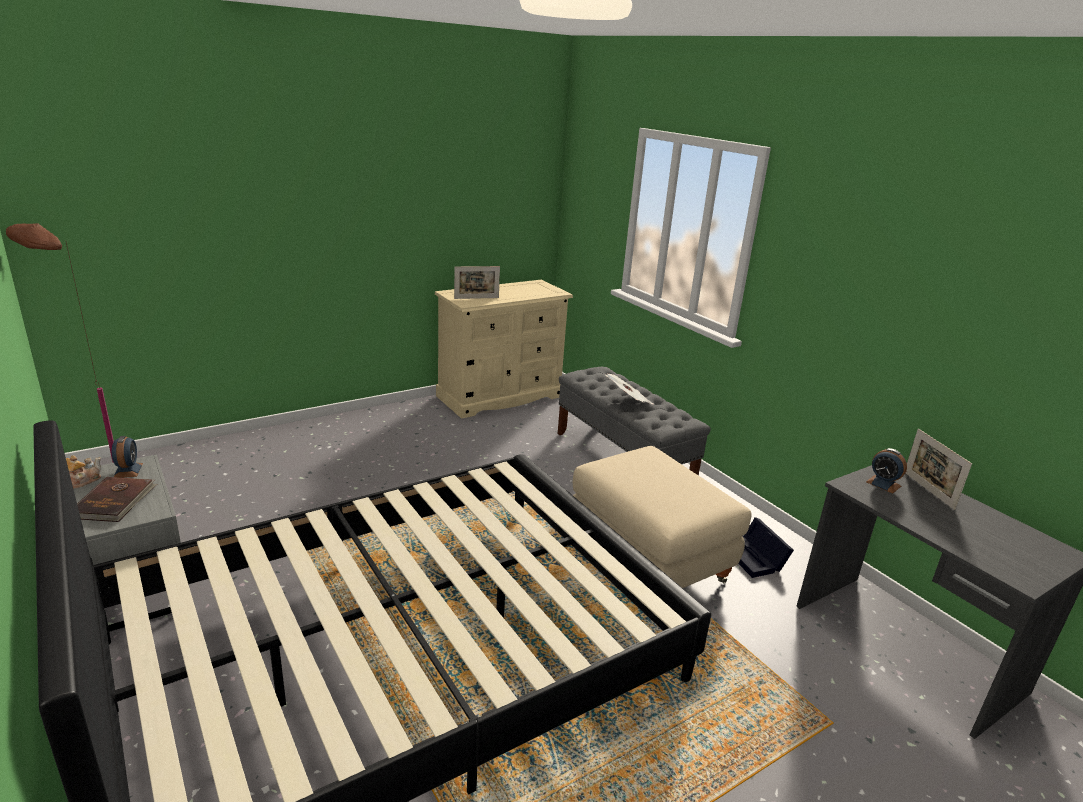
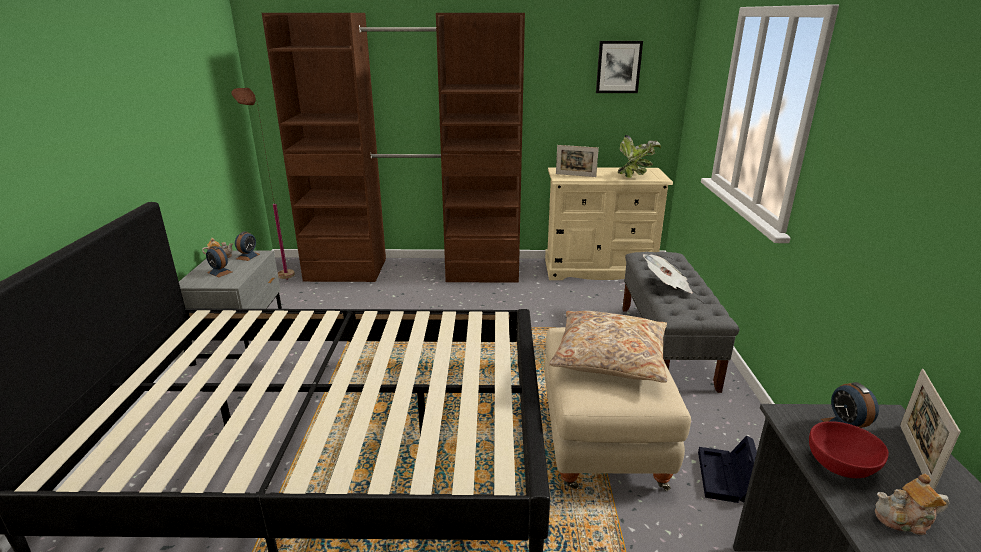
camera: 35 degrees right, 0 degrees up
(115, 501) = (220, 272): brown book -> alarm clock
(296, 439) = (415, 270): none -> brown wardrobe
(499, 176) = (618, 67): none -> picture
(533, 292) = (635, 176): none -> potted plant
(657, 480) = (609, 357): none -> beige pillow
(905, 510) = (842, 467): none -> red bowl
(959, 530) = (905, 520): none -> teapot

